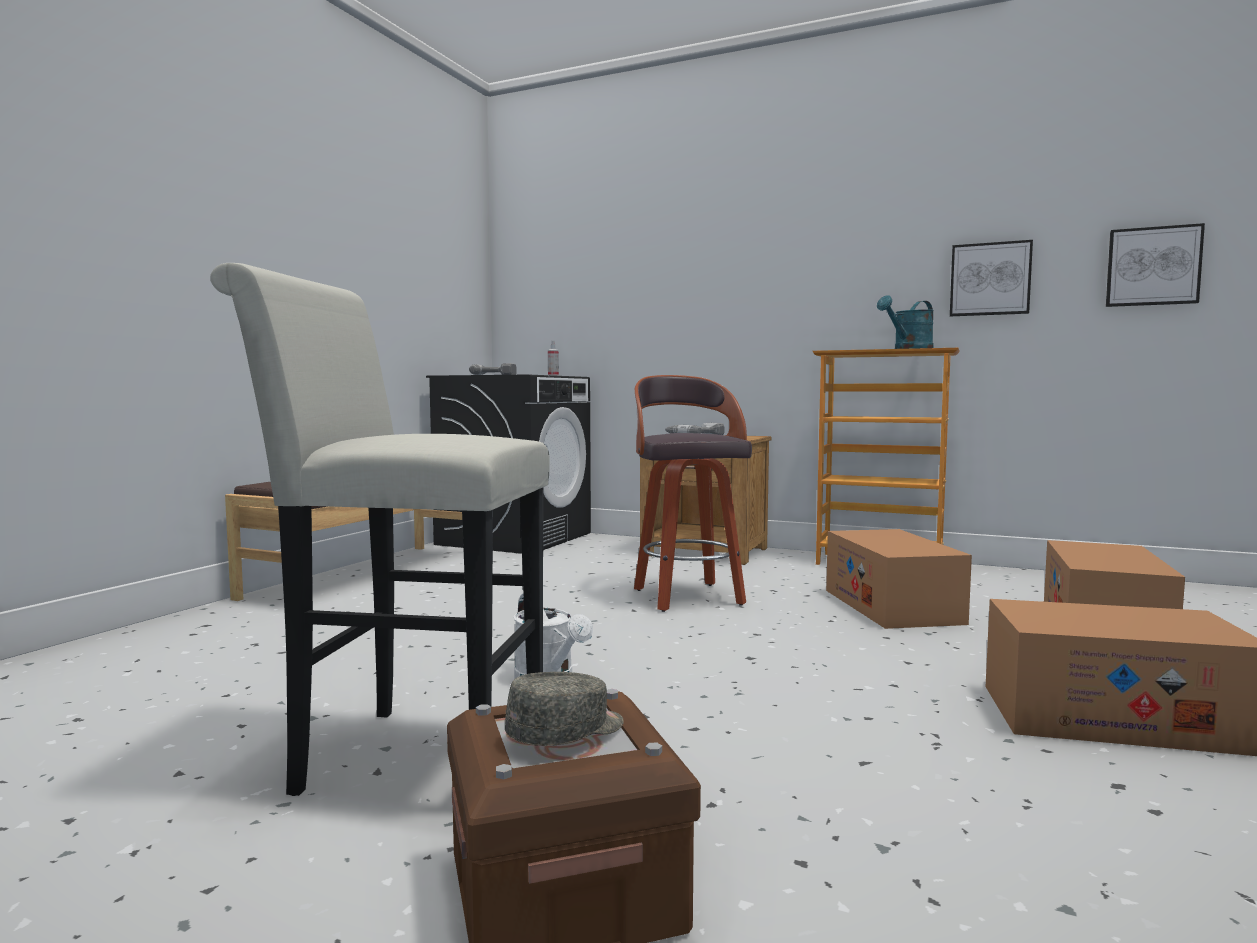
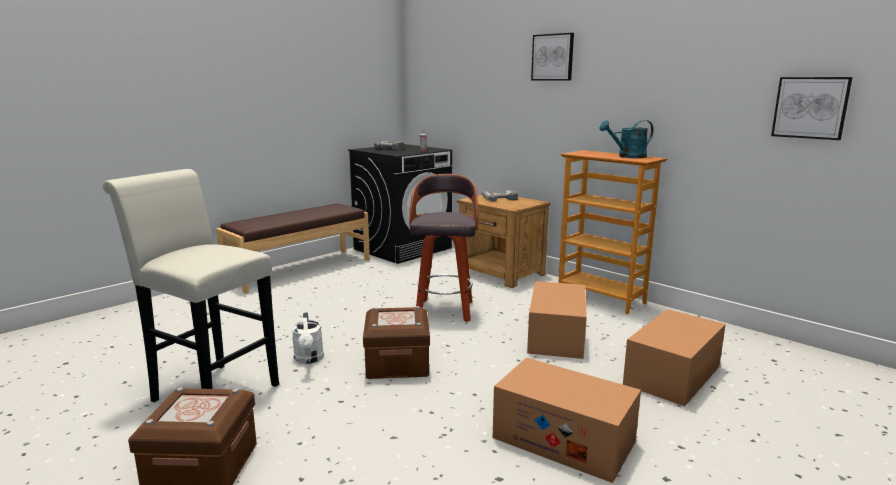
camera: 20 degrees right, 10 degrees up
(567, 733) = (194, 408): grey cap -> none
(713, 665) = (397, 363): none -> brown storage box
(990, 279) = (694, 107): picture -> picture (553, 57)

